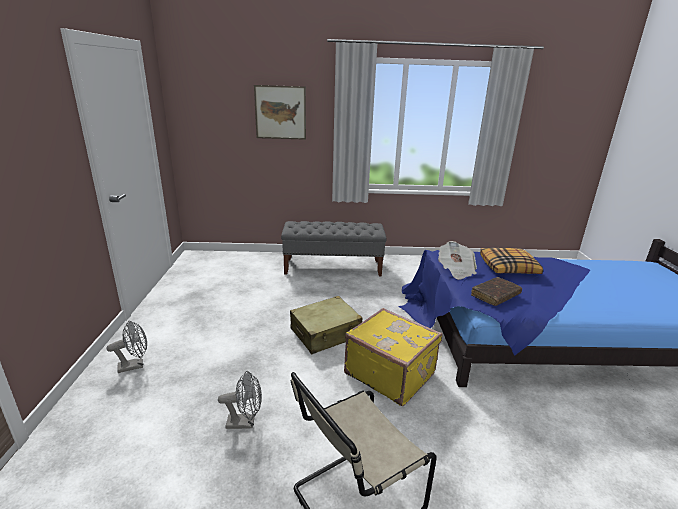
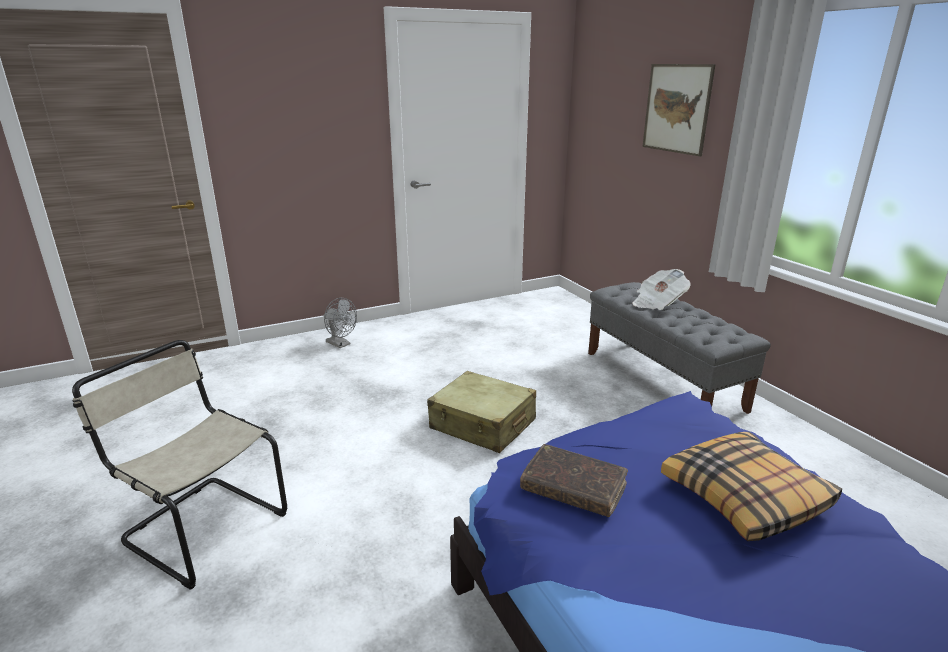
camera: 65 degrees right, 0 degrees up
(245, 422) = (292, 424): grey fan -> none
(390, 373) = (437, 502): yellow suitcase -> none
(456, 270) = (631, 430): newspaper -> newspaper (657, 303)

